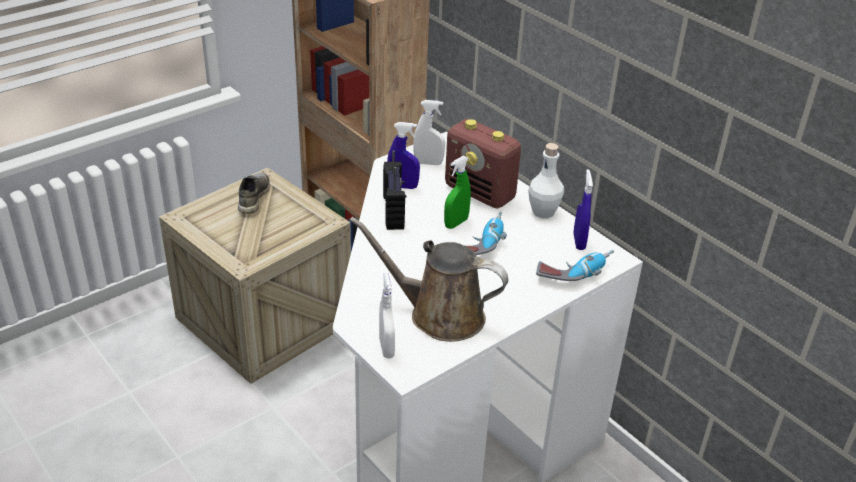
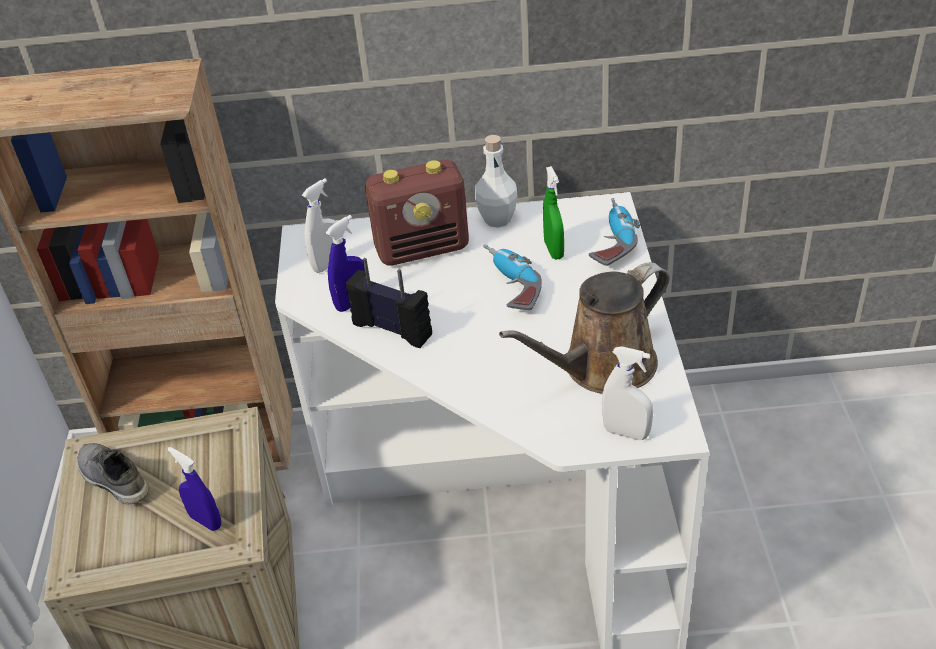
camera: 50 degrees left, 5 degrees up
(456, 223) = (458, 289): green spray bottle -> green spray bottle (553, 250)
(579, 242) = (567, 217): blue spray bottle -> blue spray bottle (206, 521)

